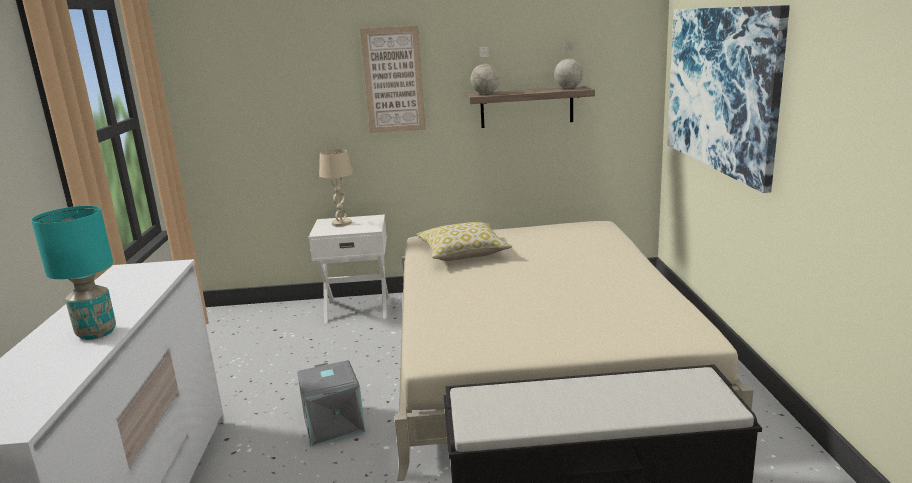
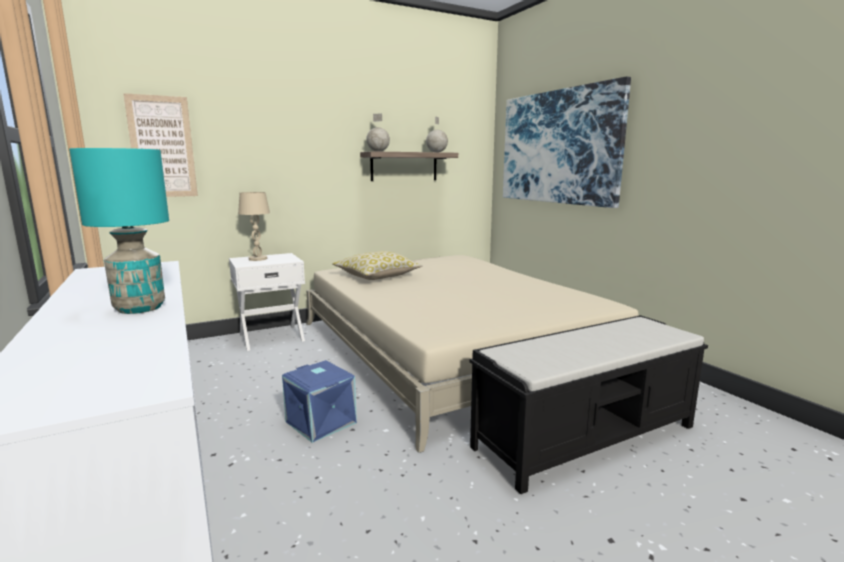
camera: 25 degrees left, 5 degrees down
(335, 424) = (322, 422): grey storage box -> blue storage box
(393, 80) = (301, 136): picture -> picture (162, 147)

